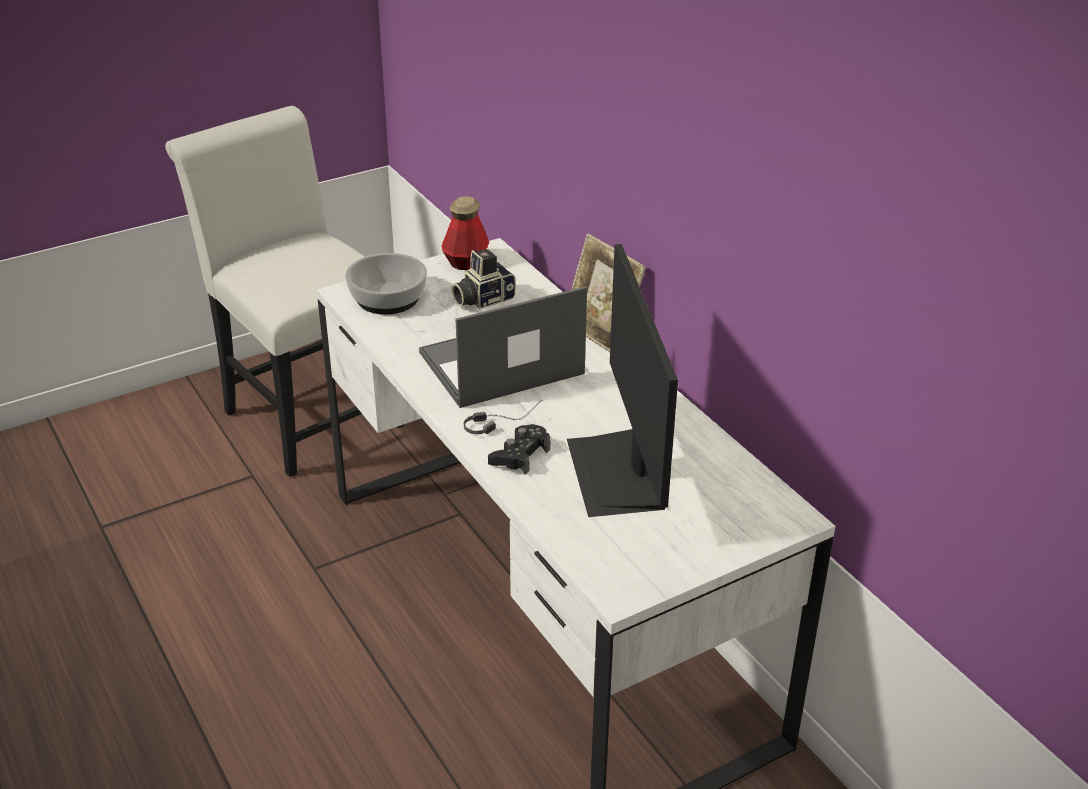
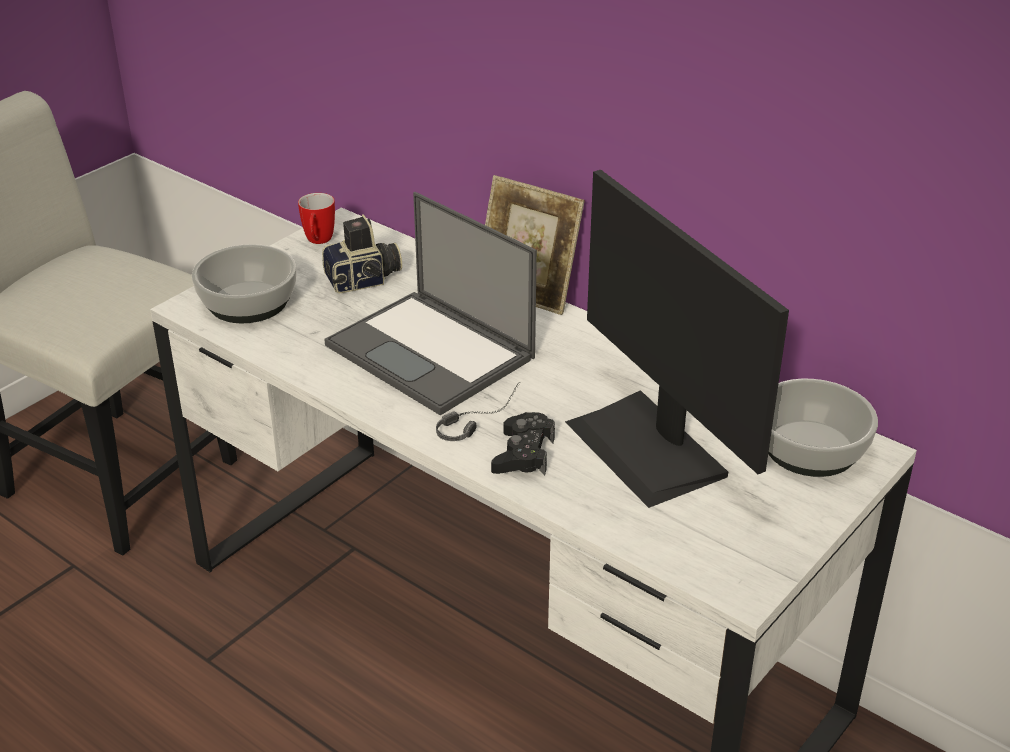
camera: 20 degrees left, 0 degrees up
(465, 262) = (318, 242): bottle -> mug
(482, 299) = (364, 280): camera -> camera turned 150 degrees counterclockwise
(499, 364) = (432, 352): laptop -> laptop turned 90 degrees counterclockwise
(748, 504) = (812, 448): none -> bowl

